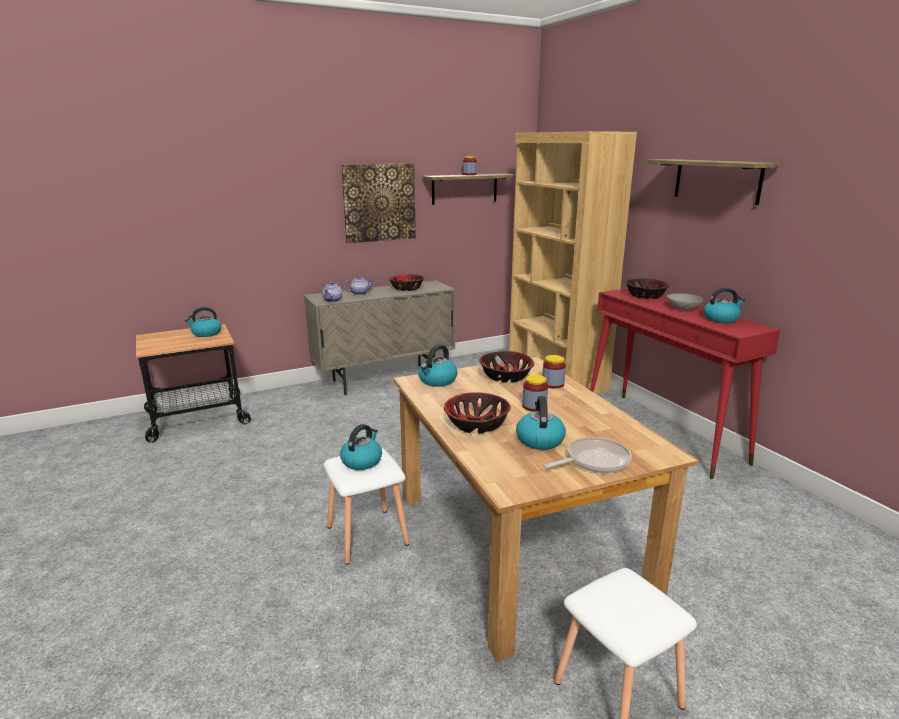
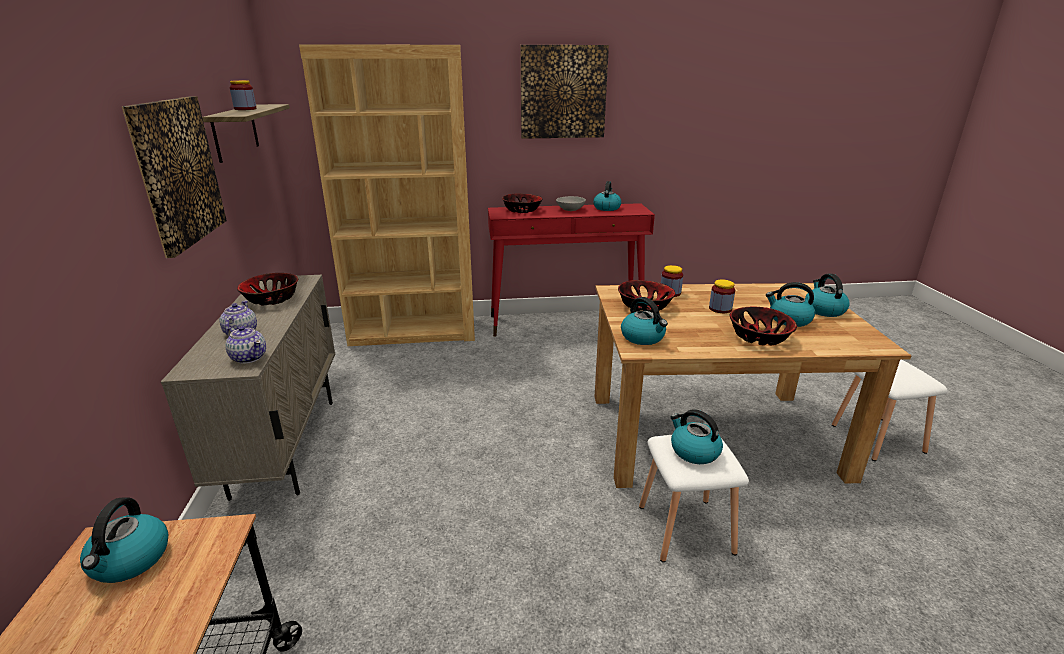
camera: 70 degrees left, 5 degrees up
(594, 461) = (823, 310): frying pan -> kettle
(717, 180) = (563, 92): shelf -> picture

